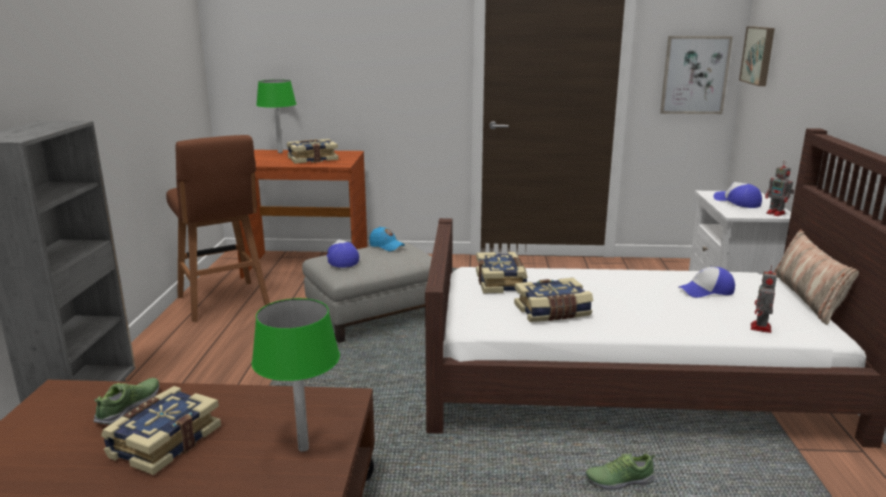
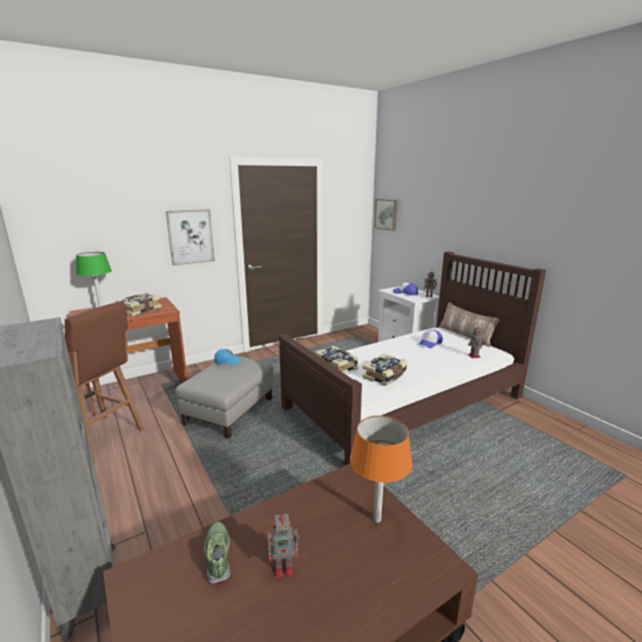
camera: 35 degrees left, 0 degrees up
(163, 442) = (285, 567): book -> toy robot
(304, 448) = (377, 519): green table lamp -> orange table lamp
(341, 259) = (211, 379): cap -> none
(619, 480) = (461, 457): shoe -> none
(695, 75) = (352, 226): picture -> picture (190, 237)

